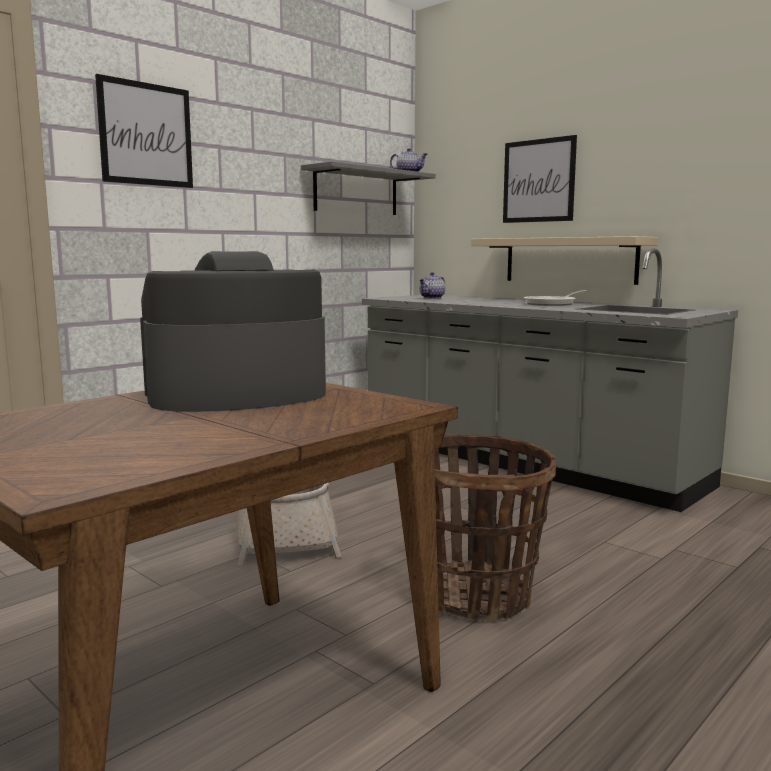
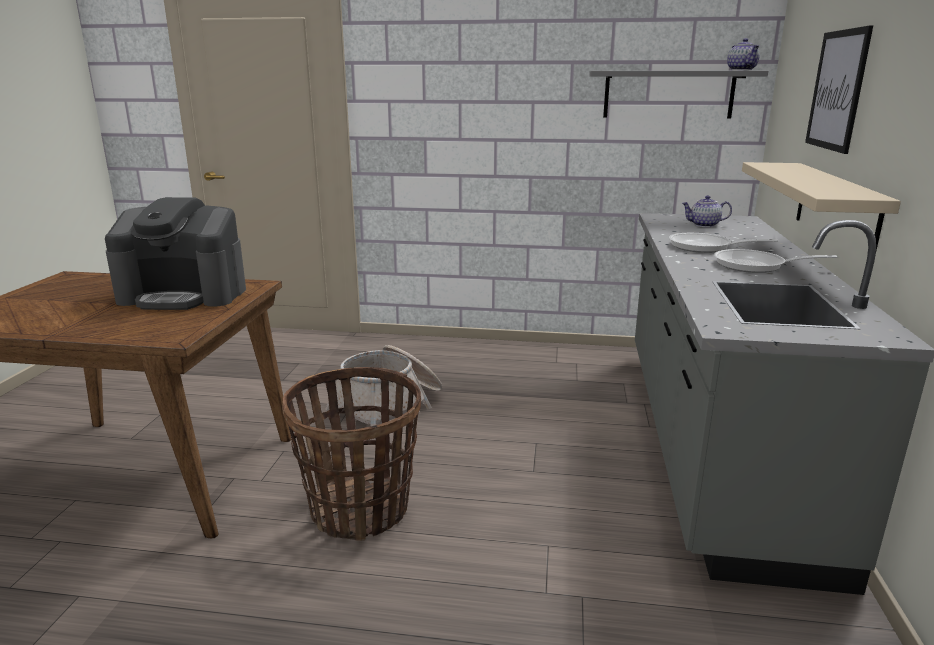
camera: 55 degrees right, 10 degrees up
(146, 134) = (424, 60): picture -> none
(235, 395) = (184, 294): coffee machine -> coffee machine turned 150 degrees clockwise
(491, 302) = (705, 247): none -> frying pan

